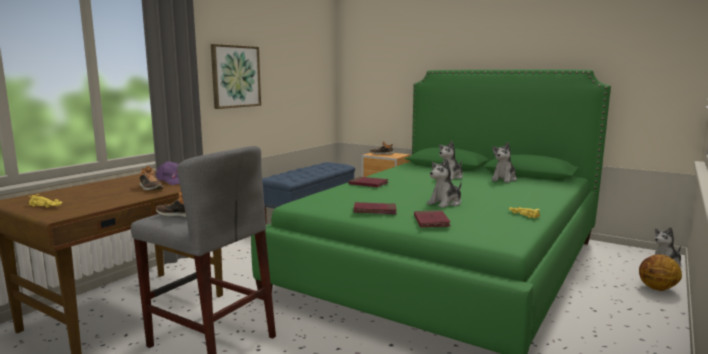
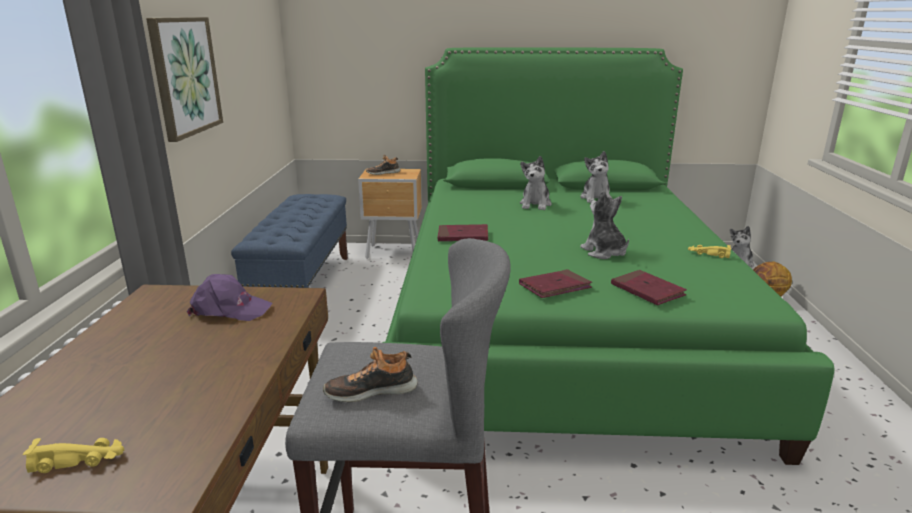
camera: 30 degrees left, 10 degrees up
(150, 188) = (221, 340): shoe -> none
(445, 203) = (604, 252): plush toy -> plush toy turned 135 degrees clockwise

